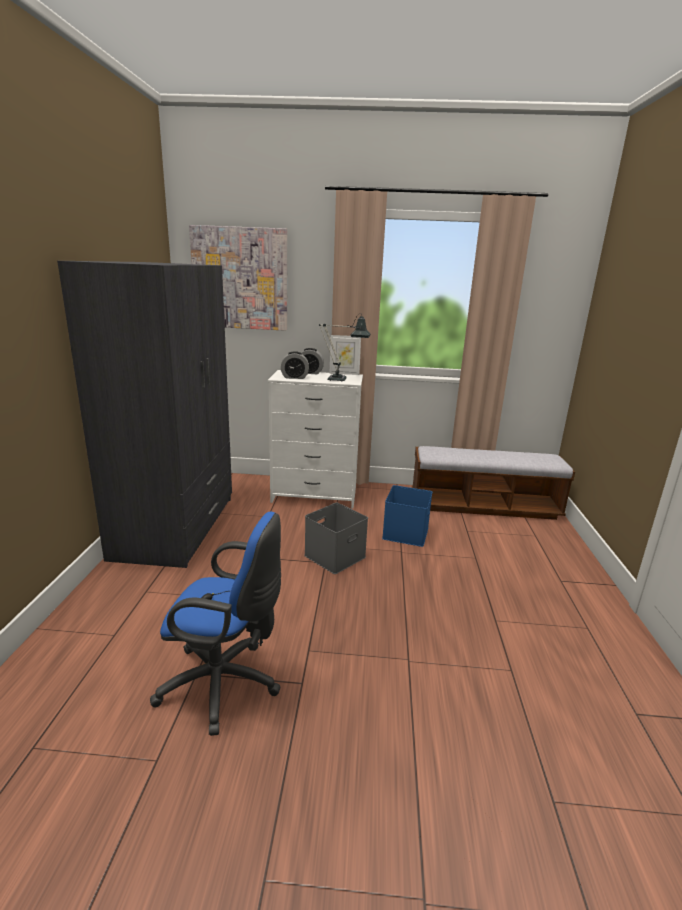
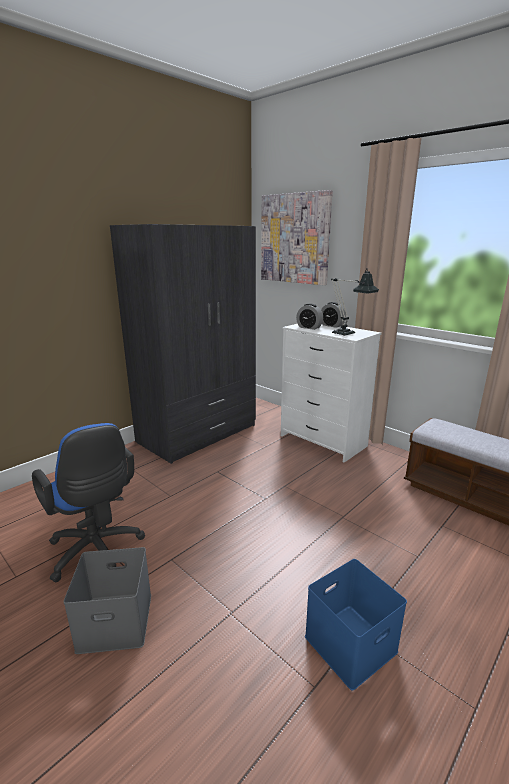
camera: 40 degrees right, 0 degrees up
(335, 555) = (279, 496): grey storage box -> grey storage box (117, 620)
(344, 373) = (363, 329): picture frame -> none
(406, 533) = (369, 502): blue storage box -> blue storage box (350, 646)

